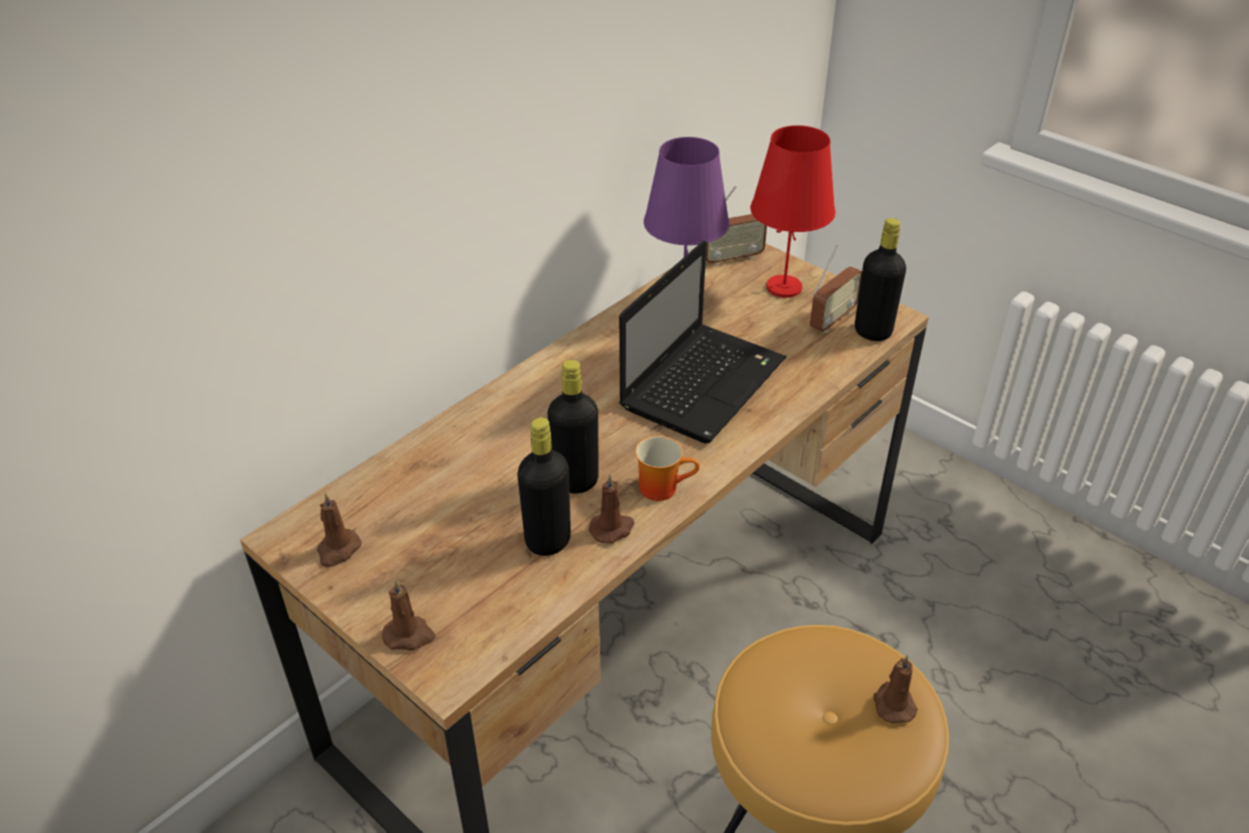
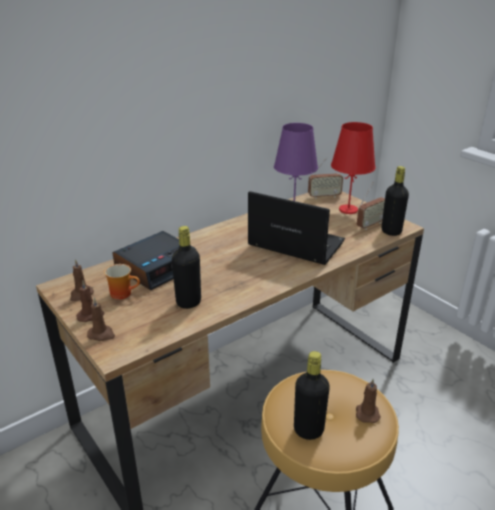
camera: 10 degrees right, 10 degrees down
(462, 466) = (157, 267): none -> alarm clock
(575, 481) = (212, 278): black bottle -> black bottle (308, 430)
(612, 529) = (224, 301): brown candle -> brown candle (90, 316)
(662, 486) = (257, 285): mug -> mug (124, 293)
(704, 382) = (293, 244): laptop -> laptop turned 105 degrees counterclockwise

